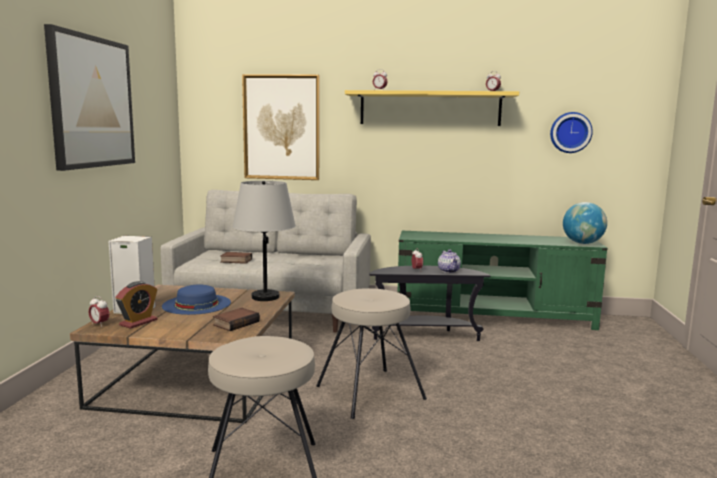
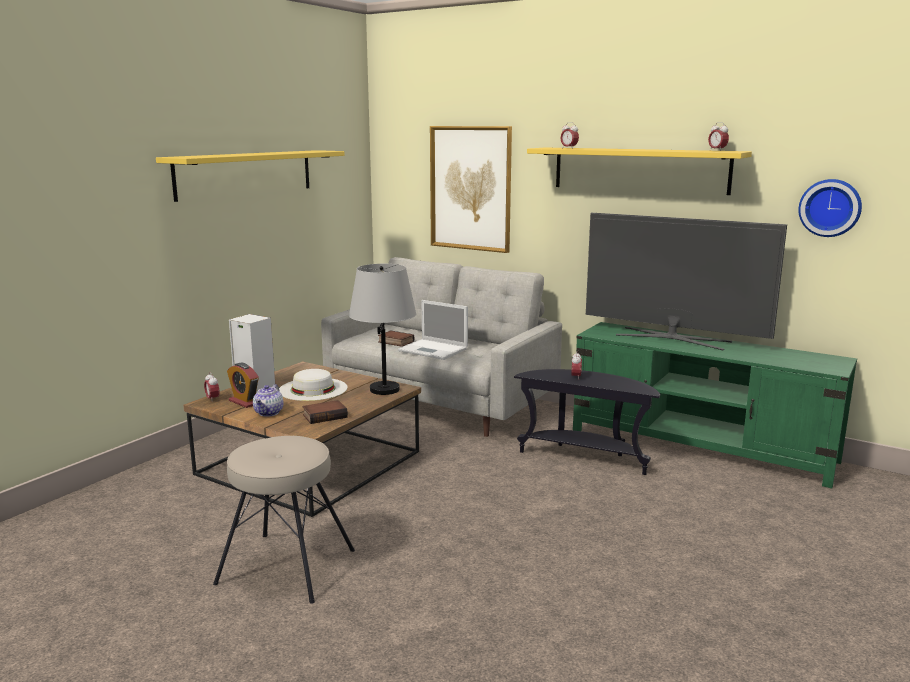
camera: 25 degrees right, 5 degrees up
(92, 102) = (246, 174): picture -> yellow shelf
(138, 322) = (244, 402): alarm clock -> alarm clock turned 75 degrees clockwise
(196, 304) = (313, 389): blue hat -> white hat
(278, 263) = (434, 350): none -> laptop
(369, 392) = (456, 510): beige stool -> none
(449, 271) = (614, 383): teapot -> teapot (269, 413)
(467, 236) = (673, 338): none -> television
(582, 243) = (821, 366): globe -> none

